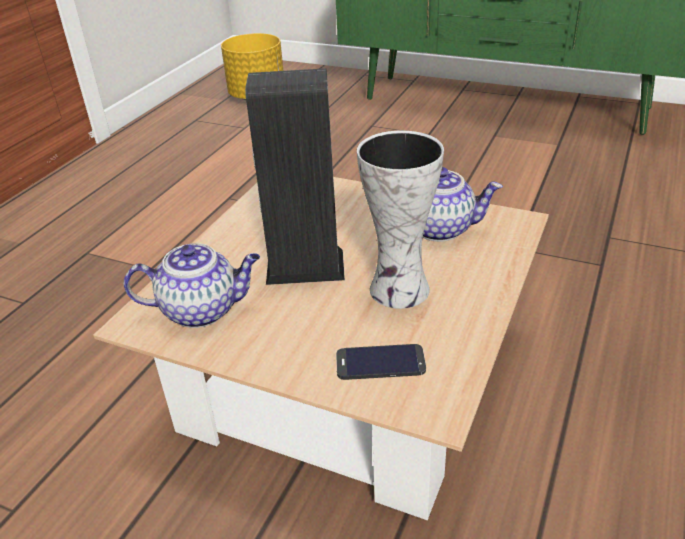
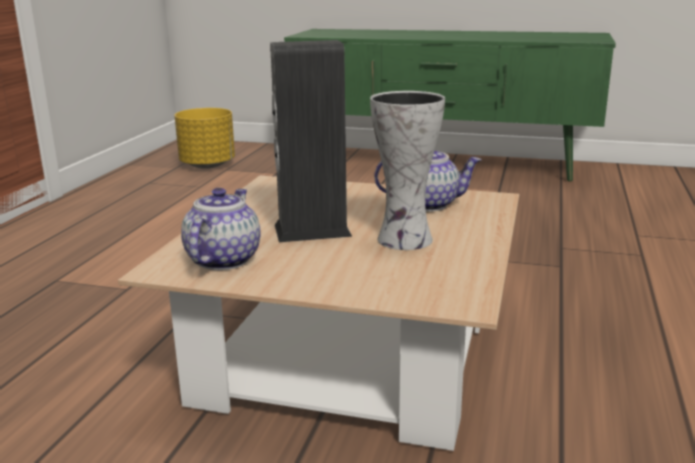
camera: 10 degrees left, 15 degrees down
(202, 310) = (223, 259): teapot -> teapot turned 60 degrees counterclockwise
(380, 362) = (404, 281): phone -> none

